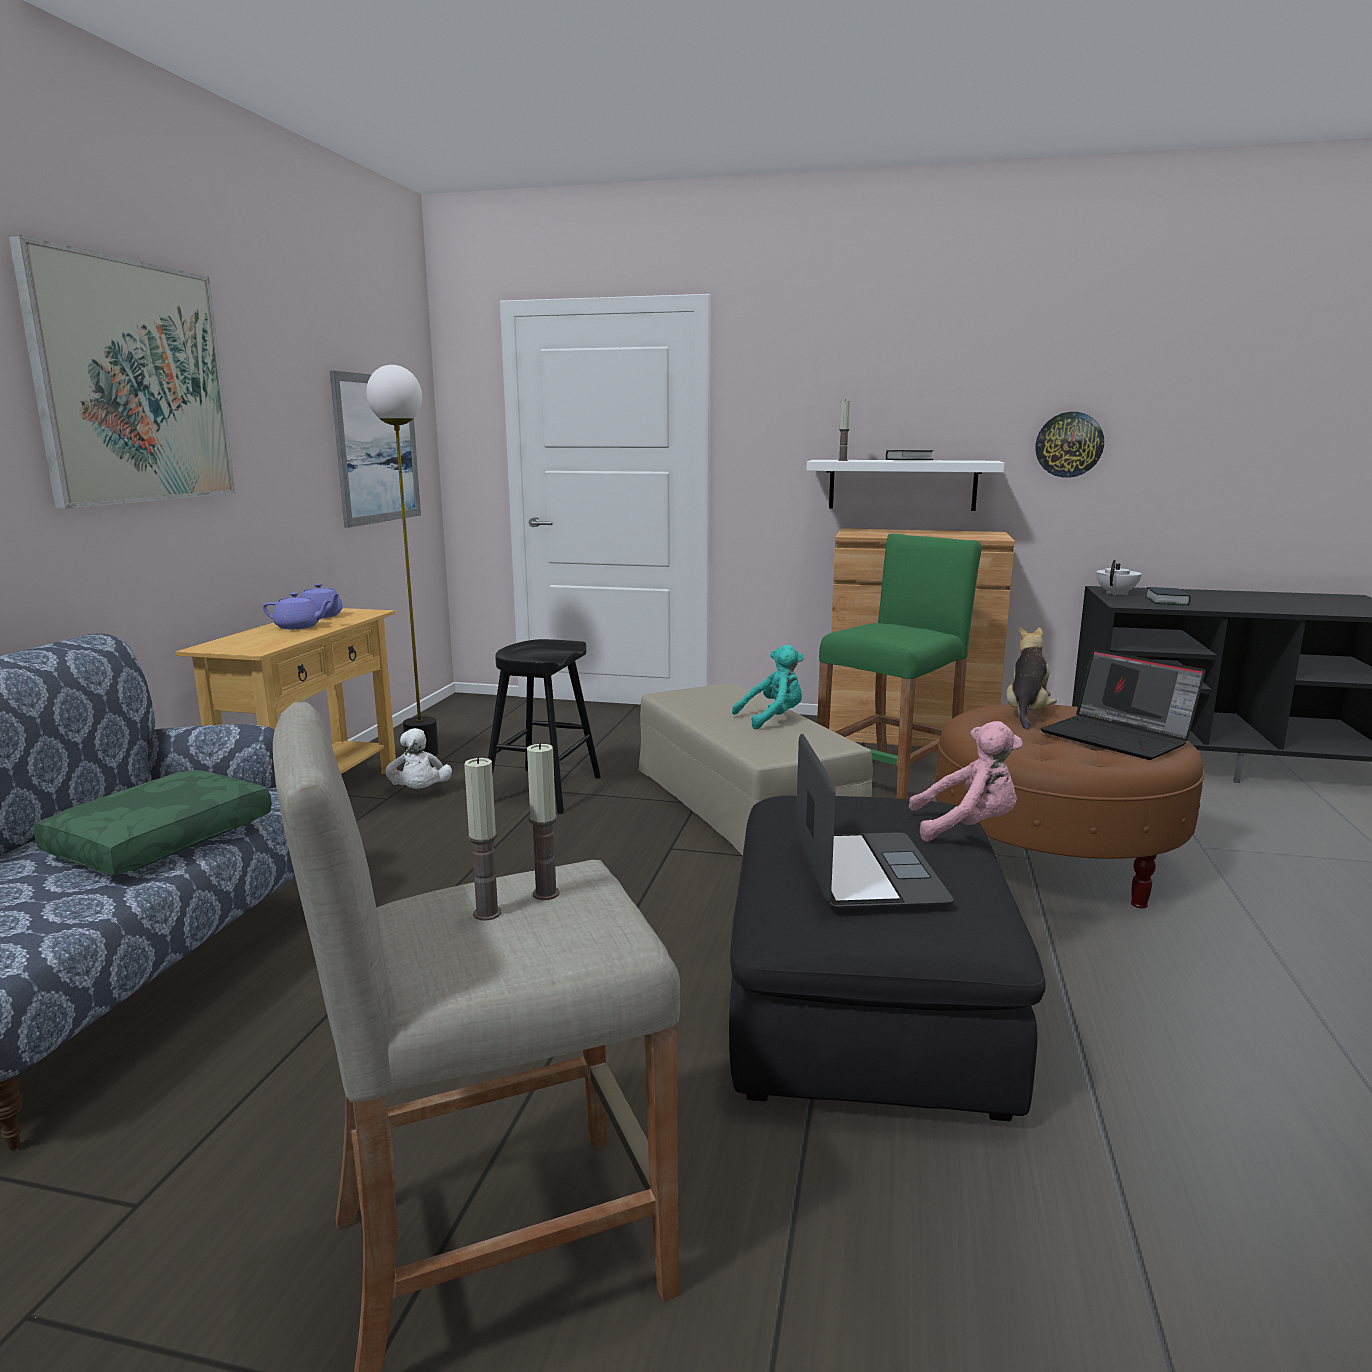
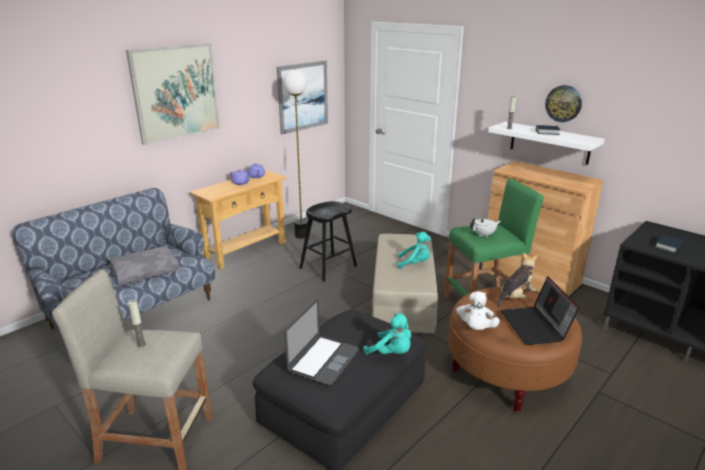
camera: 30 degrees right, 10 degrees up
(161, 839) = (146, 271): green pillow -> grey pillow
(420, 792) = (283, 256): white plush toy -> white plush toy (475, 328)
(546, 893) = (162, 343): candle -> none
(967, 827) = (391, 353): pink plush toy -> turquoise plush toy
(1069, 444) = (648, 136): wall clock -> wall clock (563, 103)
(1116, 594) = (649, 232): white teapot -> white teapot (484, 235)

